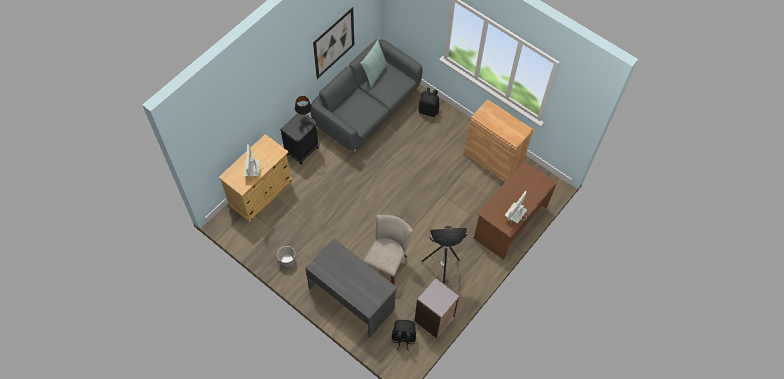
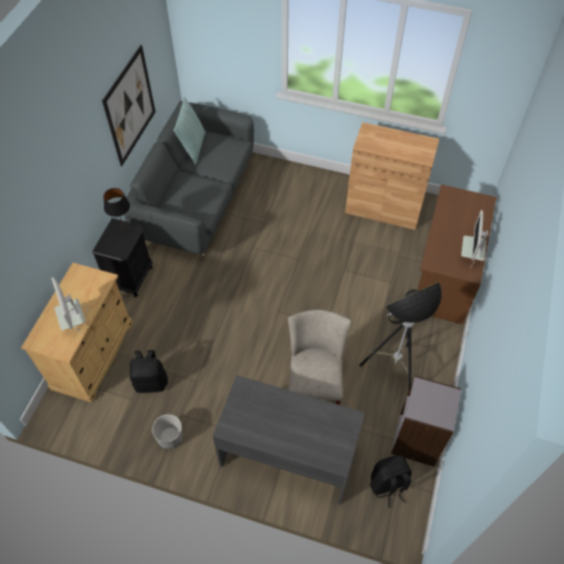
camera: 20 degrees left, 5 degrees down
(428, 110) = (275, 177): black backpack -> black backpack (151, 382)

